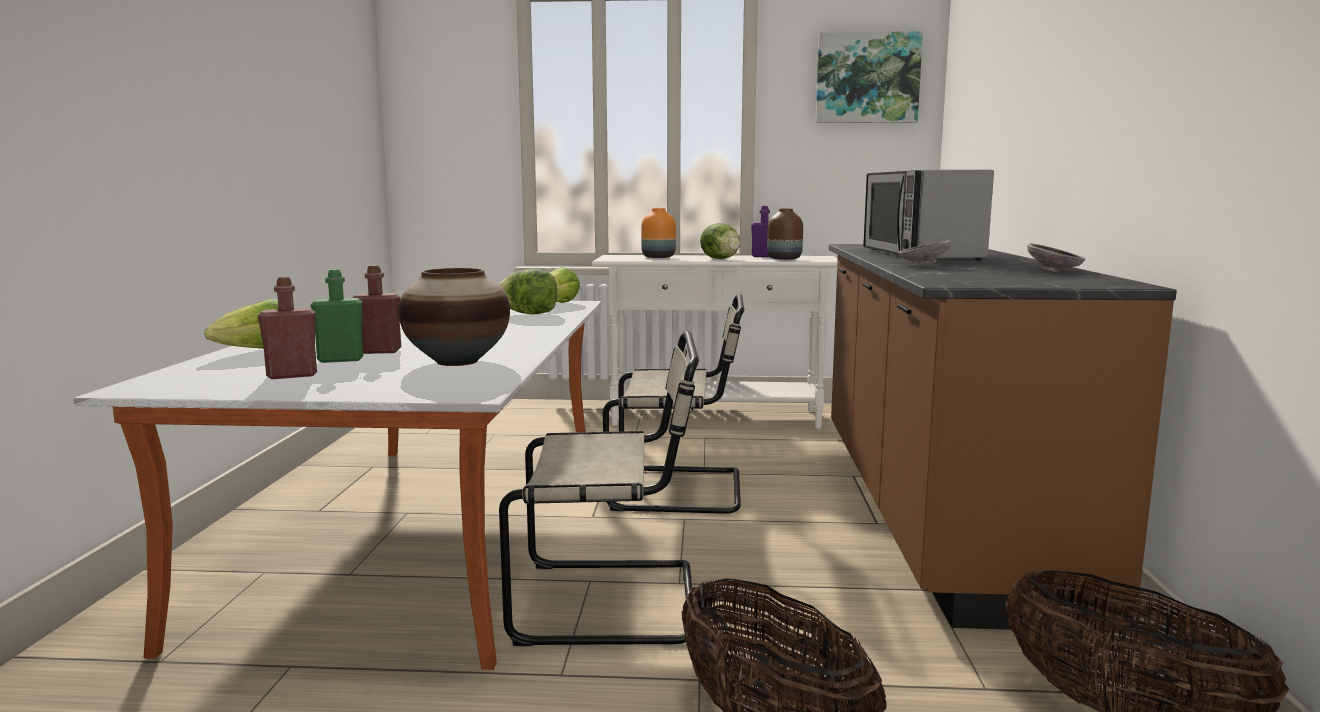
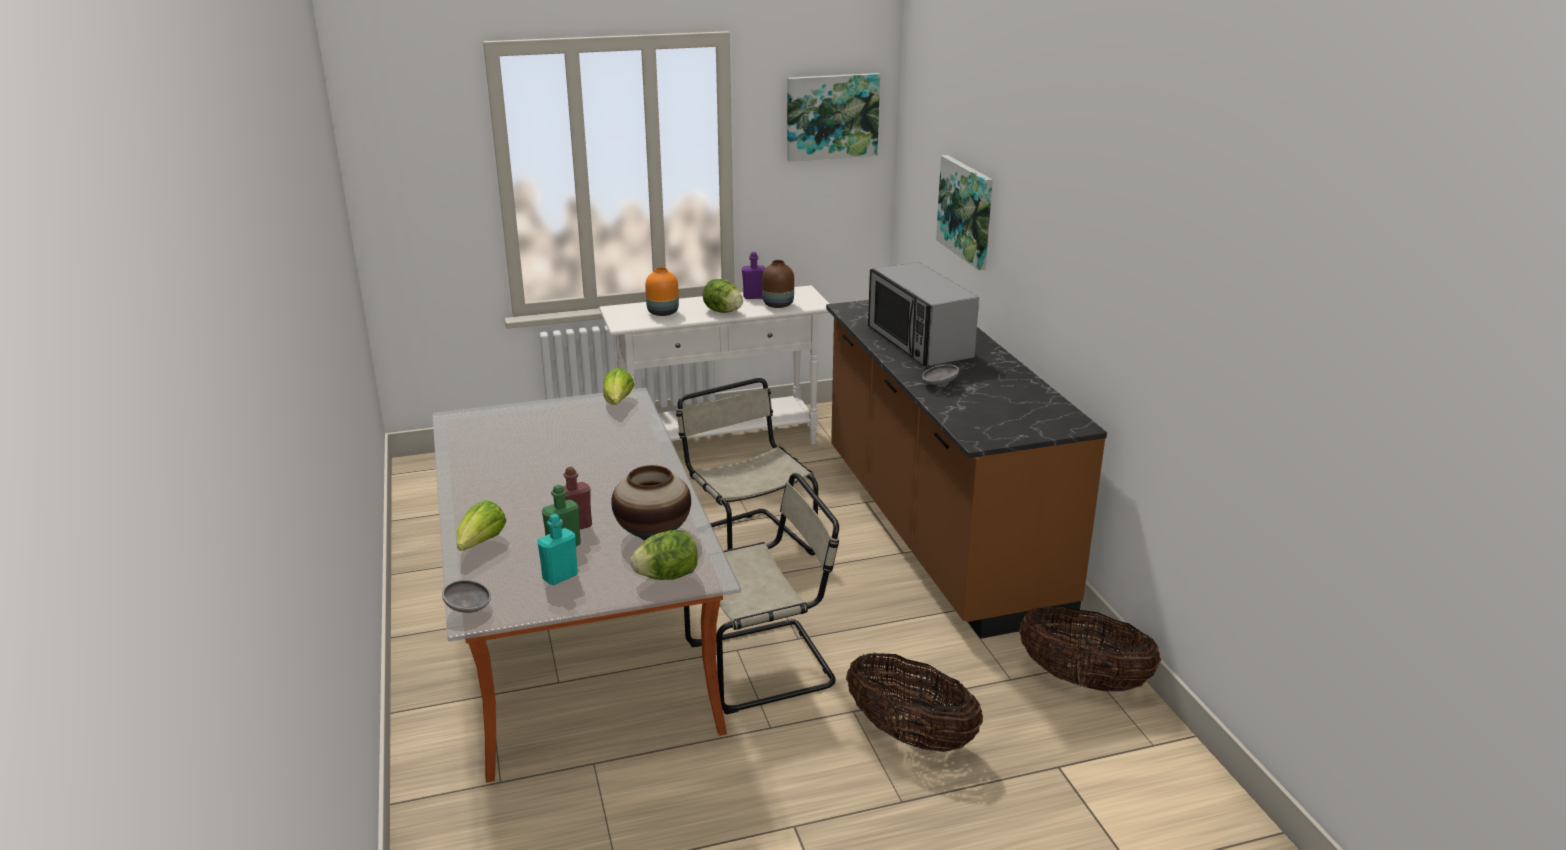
camera: 20 degrees left, 15 degrees up
(292, 375) = (560, 577): red bottle -> turquoise bottle
(529, 314) = (616, 430): lettuce -> lettuce (667, 576)
(682, 490) = (746, 544): beige chair -> beige chair turned 105 degrees counterclockwise
(1002, 124) = (967, 211): none -> picture
(1055, 272) = (1029, 394): grey bowl -> grey bowl (469, 609)

